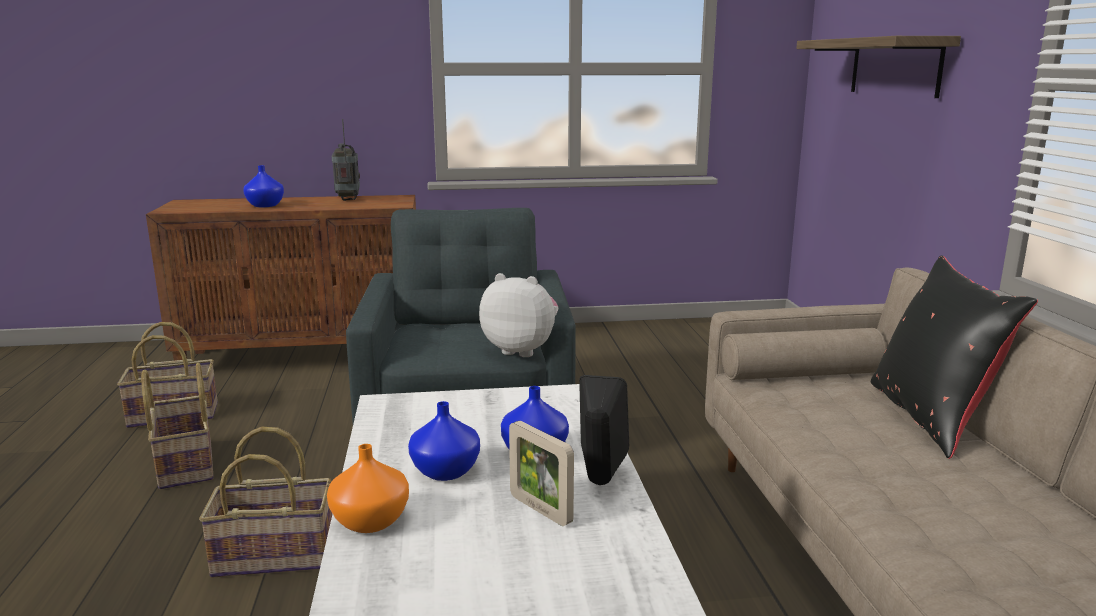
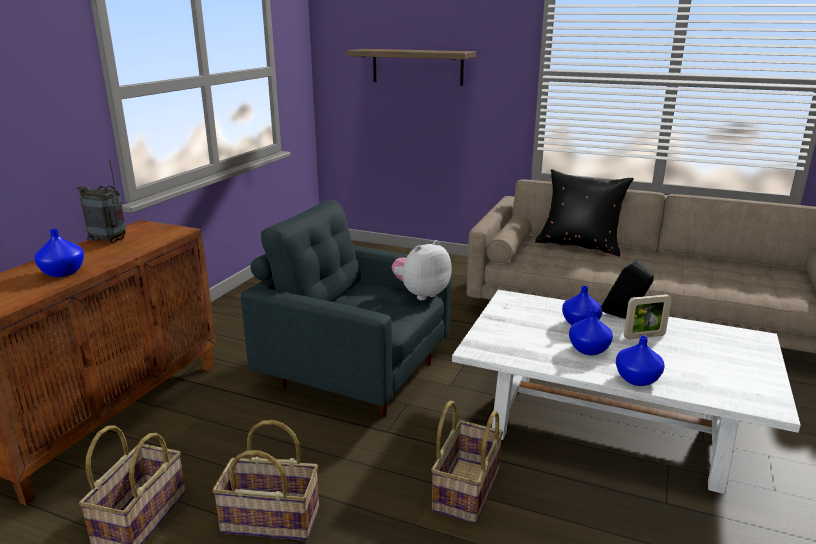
camera: 60 degrees left, 5 degrees up
(372, 521) = (637, 379): orange vase -> blue vase

